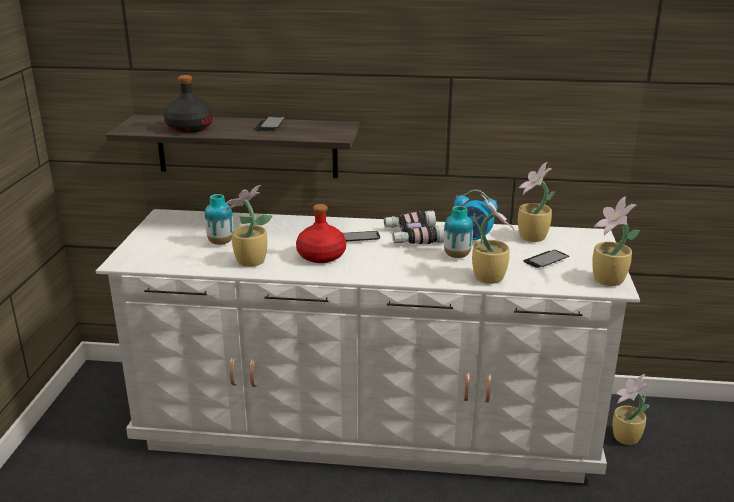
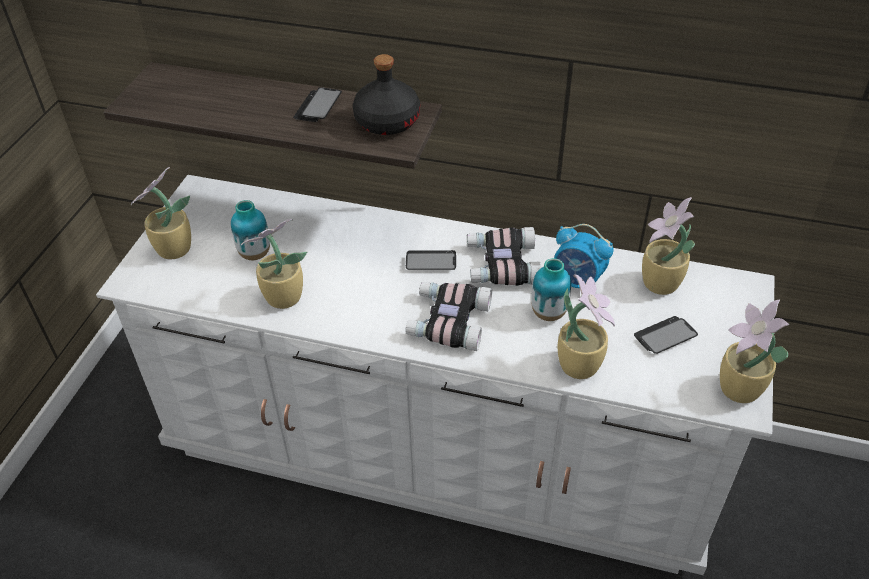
camera: 10 degrees right, 20 degrees up
(189, 128) = (212, 105): black bottle -> black bottle (386, 121)
(321, 256) = (374, 295): red bottle -> none
(382, 264) = (447, 321): none -> binoculars
(625, 439) = (747, 512): potted plant -> potted plant (172, 250)

